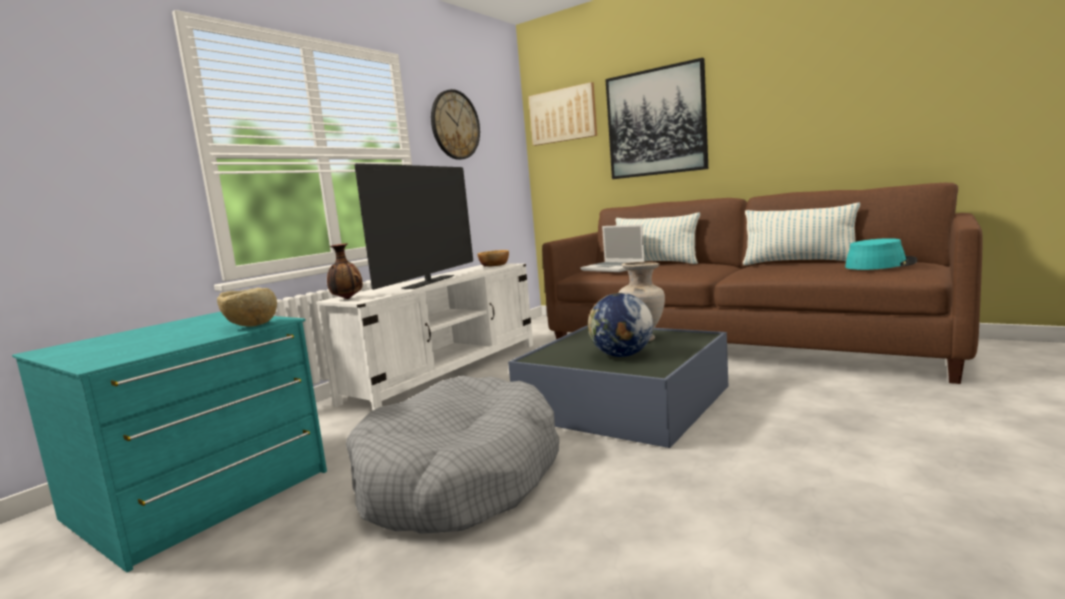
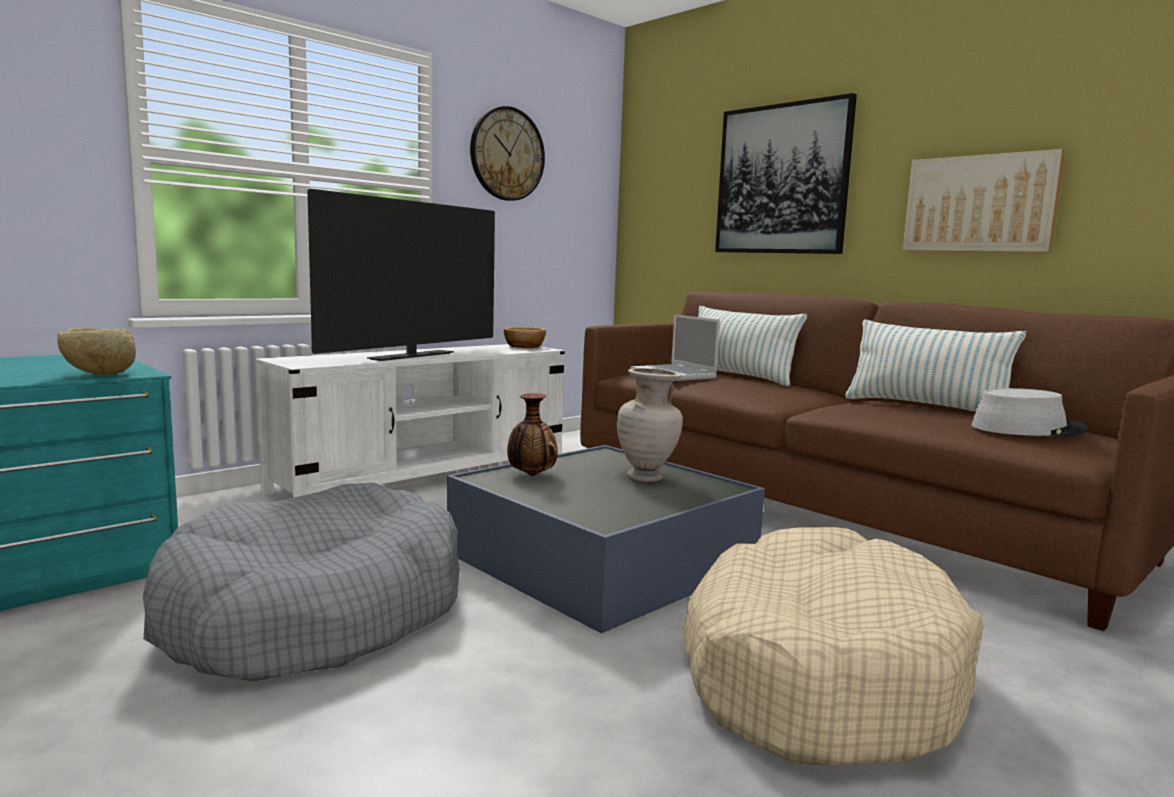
camera: 10 degrees right, 0 degrees up
(347, 299) = (289, 361): vase -> vase (531, 475)
(563, 115) = (667, 156): picture -> picture (979, 204)
(621, 355) = (593, 494): globe -> none
(824, 443) = (817, 674): none -> beige dog bed
(880, 265) = (1027, 429): turquoise hat -> grey hat

